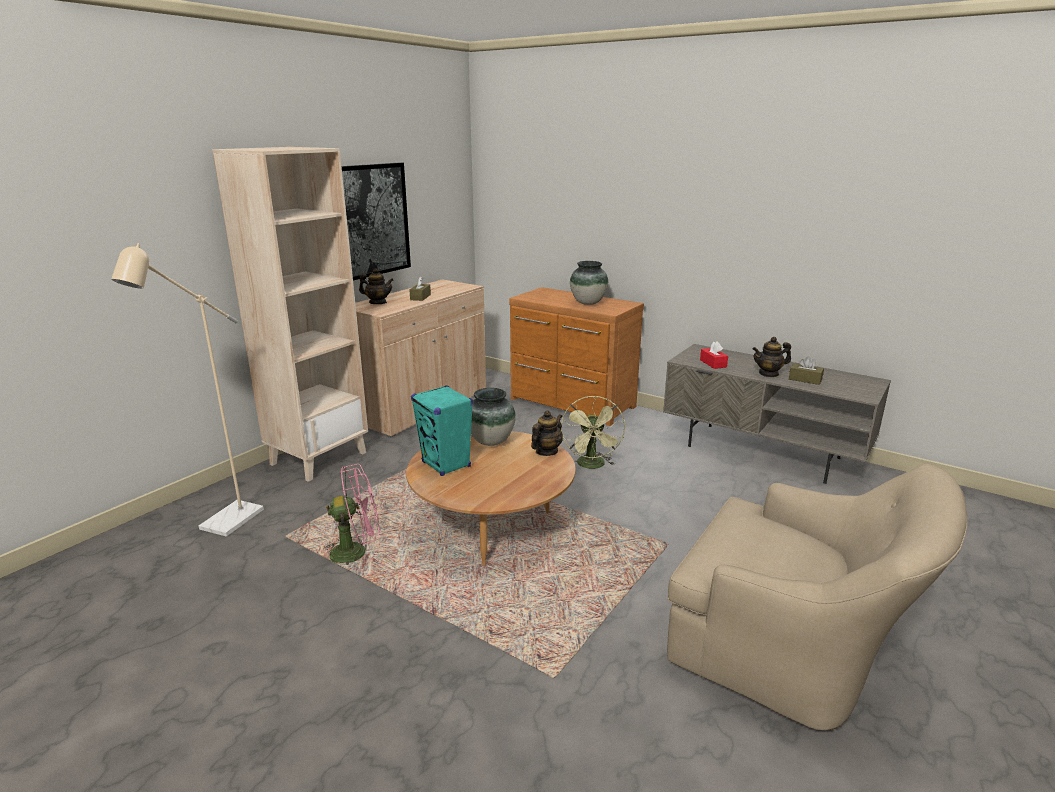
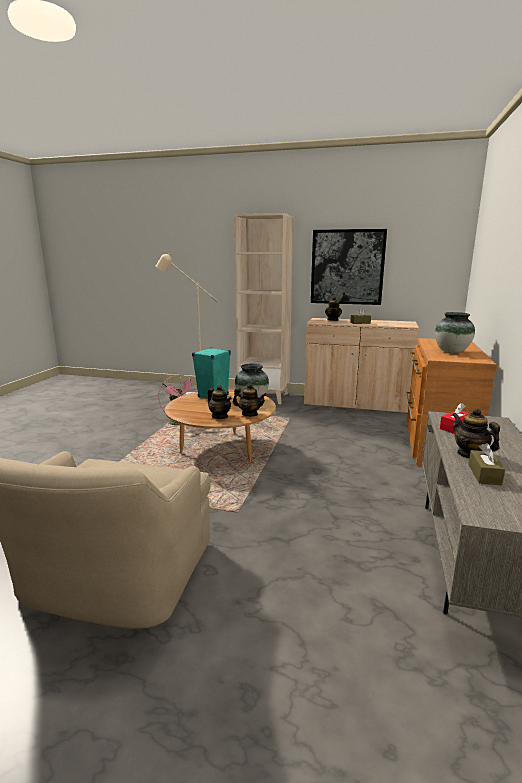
camera: 70 degrees right, 5 degrees down
(541, 471) = (220, 416): none -> teapot
(592, 466) = (334, 468): green fan -> none

